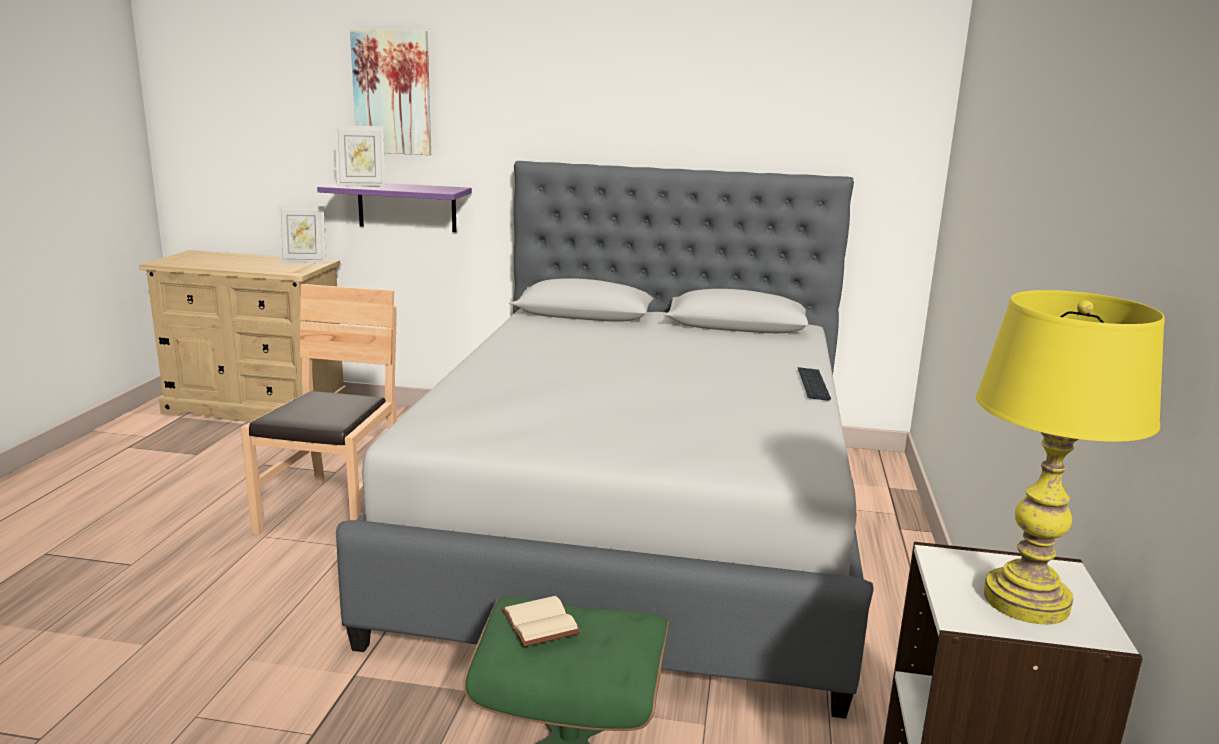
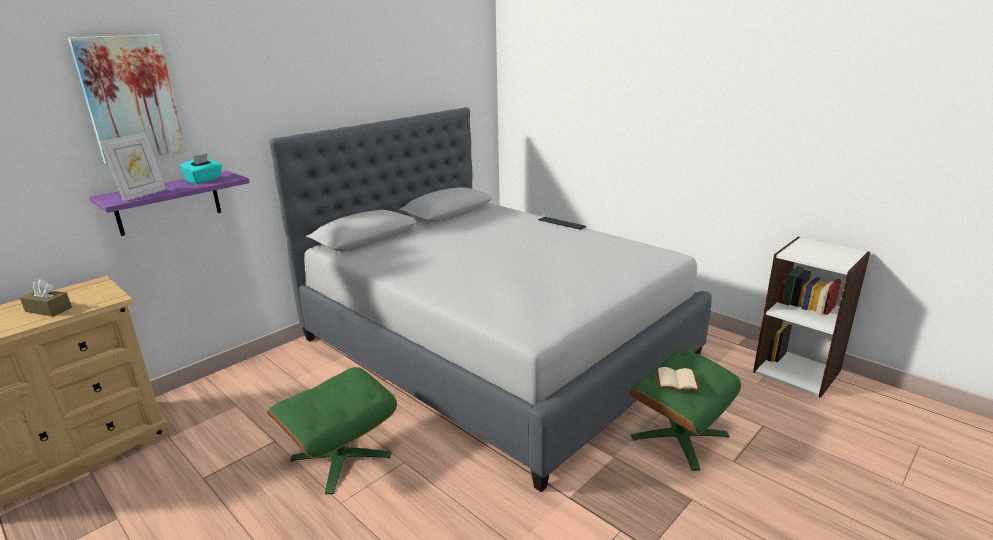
camera: 55 degrees left, 5 degrees up
(261, 265) = (48, 309): none -> brown tissue box
(303, 262) = (78, 290): picture frame -> none
(334, 511) = (341, 456): brown chair -> green ottoman
(426, 188) = (204, 180): none -> turquoise tissue box
(1025, 601) = (829, 253): yellow table lamp -> none

